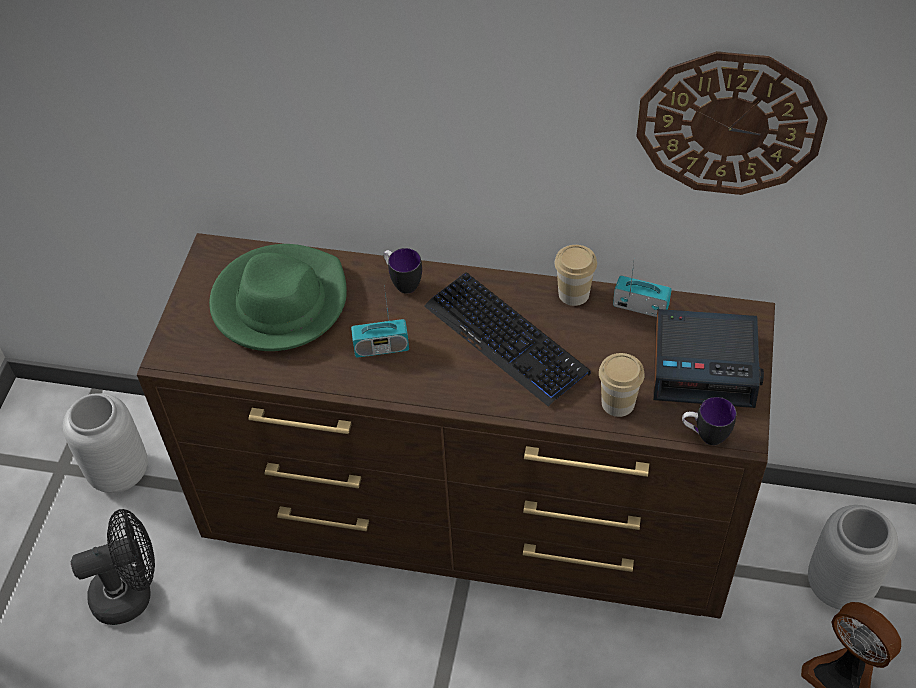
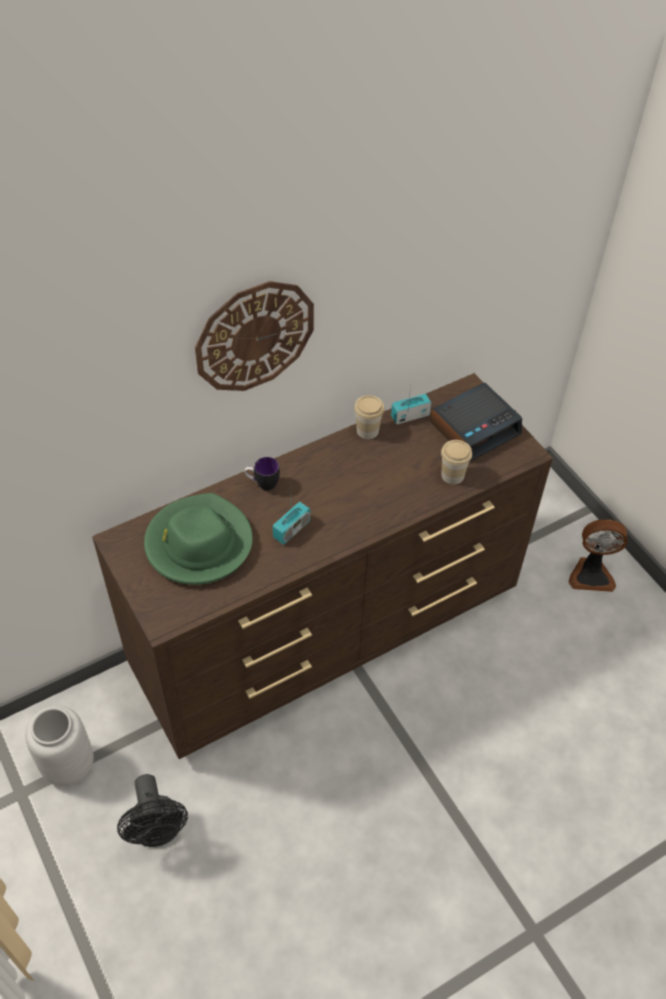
camera: 45 degrees left, 0 degrees up
(131, 593) = (158, 831): black fan -> black fan turned 135 degrees clockwise
(506, 339) = (358, 479): keyboard -> none
(705, 435) = (511, 464): mug -> none
(729, 124) = (442, 269): wall clock -> wall clock (254, 336)
(838, 584) = (547, 529): grey vase -> none

